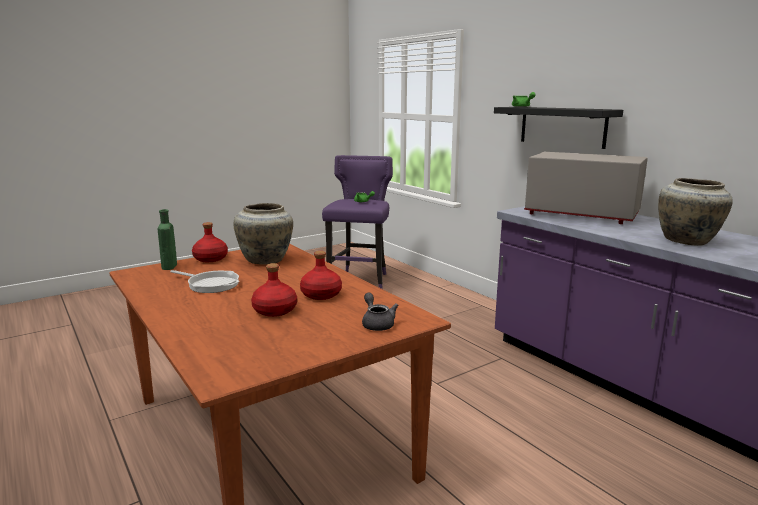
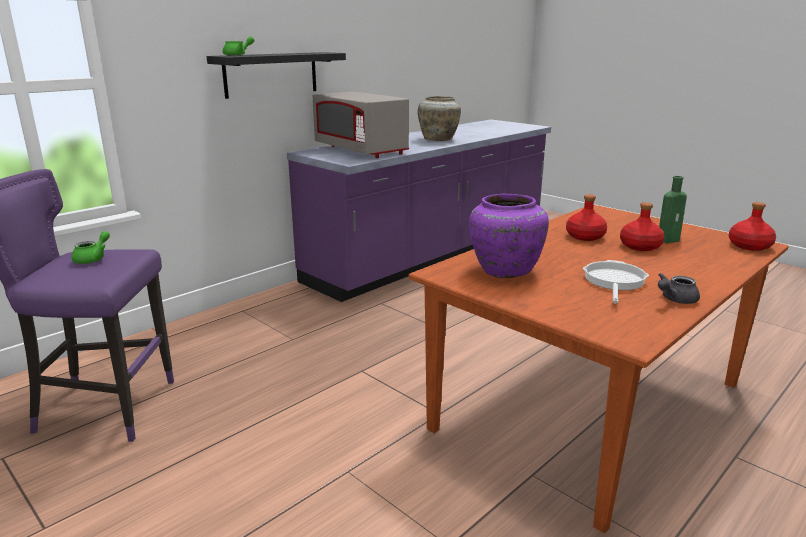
camera: 100 degrees left, 5 degrees up
(169, 267) = (584, 320): green bottle -> green bottle (669, 240)
(211, 259) = (525, 302): red bottle -> red bottle (749, 245)
(266, 260) = (505, 270): beige vase -> purple vase
(377, 324) = (620, 218): grey teapot -> grey teapot (674, 300)
(581, 215) = (361, 150): grey microwave -> grey microwave turned 60 degrees counterclockwise

